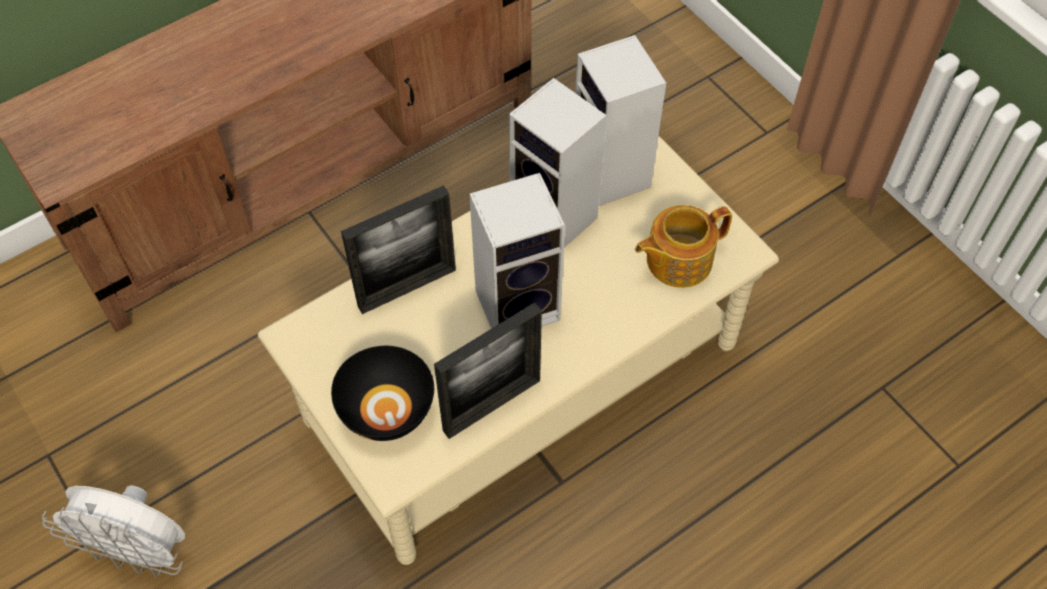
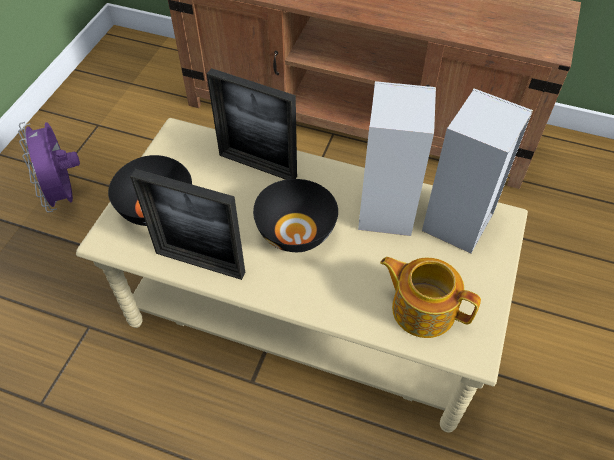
camera: 55 degrees right, 5 degrees down
(140, 551) = (65, 195): white fan -> purple fan
(520, 303) = (297, 231): speaker -> black bowl

